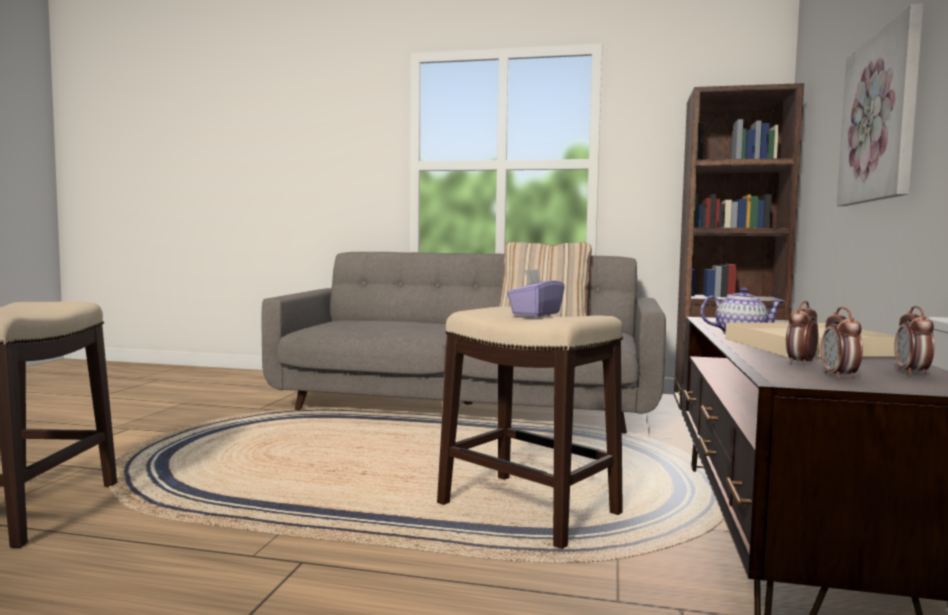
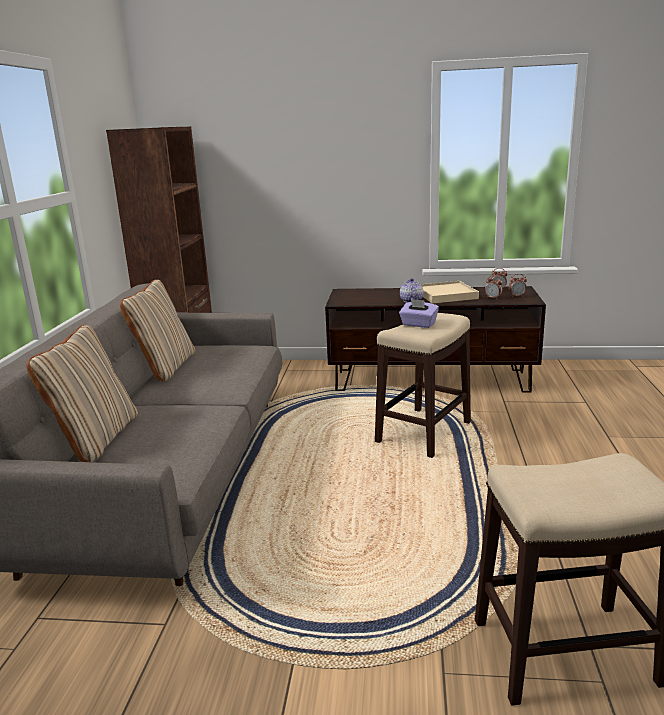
camera: 95 degrees left, 15 degrees up
(394, 319) = (96, 438): none -> beige pillow
(881, 118) = (333, 175): picture -> none

